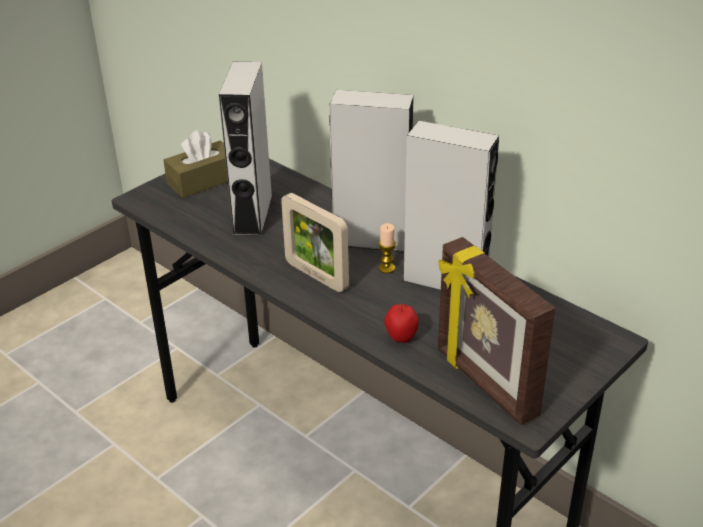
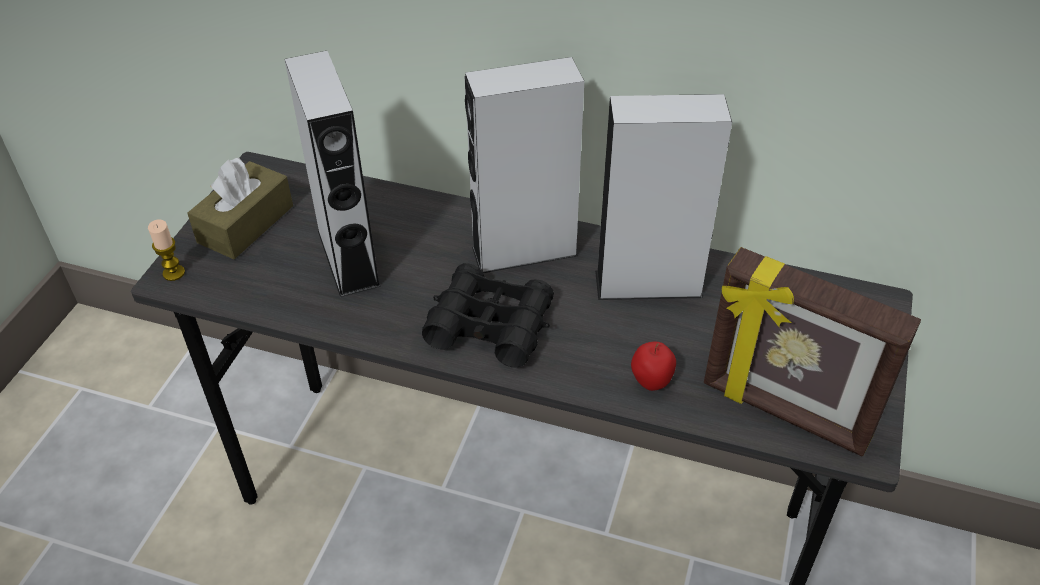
camera: 25 degrees left, 10 degrees up
(316, 276) = (490, 325): picture frame -> black binoculars
(386, 268) = (568, 286): candle -> candle (174, 273)

